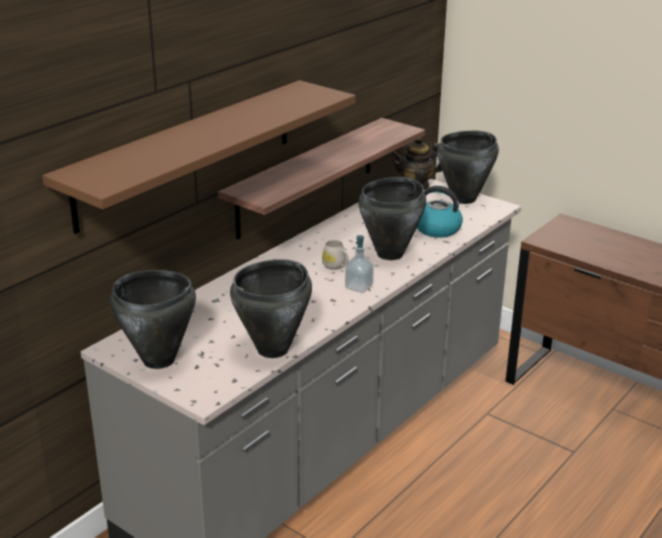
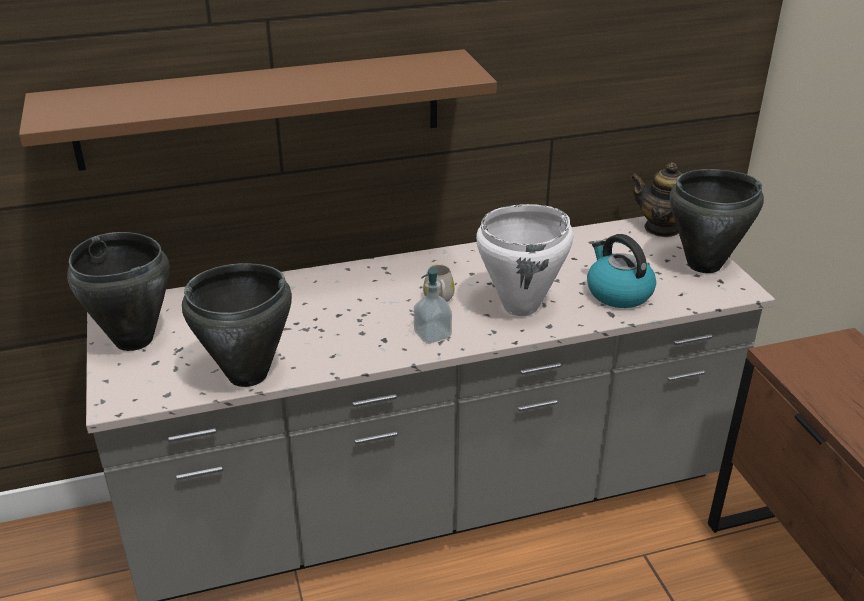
camera: 35 degrees right, 5 degrees up
(307, 177) = (475, 178): shelf -> none
(390, 254) = (521, 306): black cooking pot -> white cooking pot

